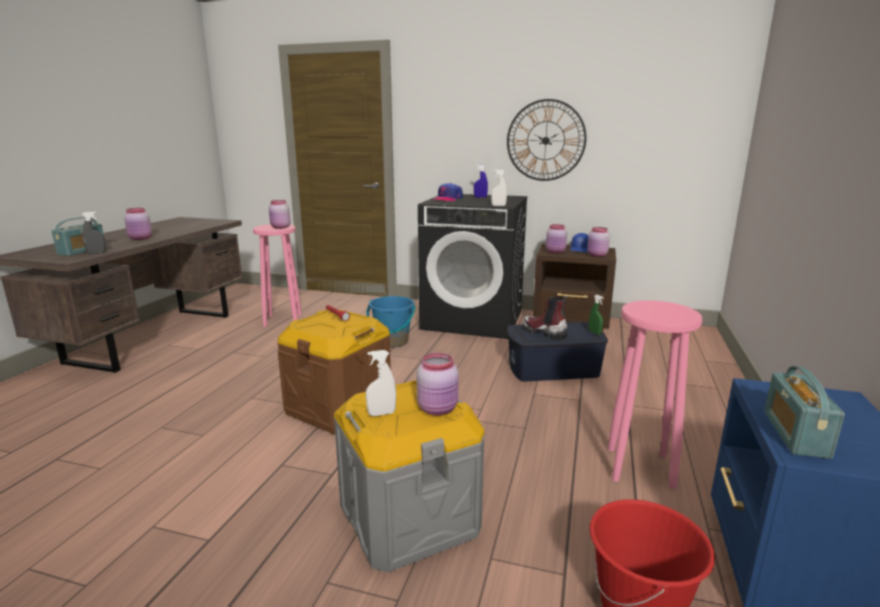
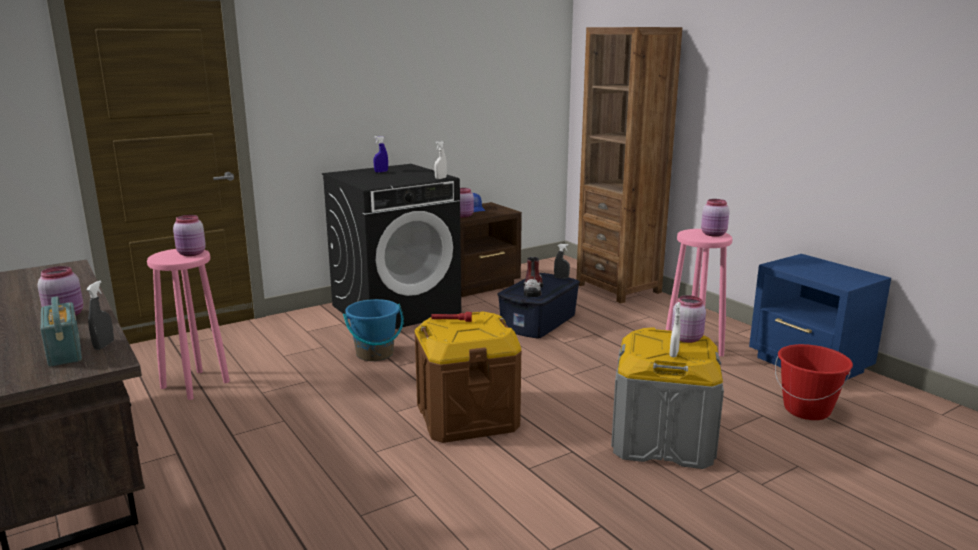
camera: 50 degrees left, 0 degrees up
(447, 199) = (364, 179): cap -> none
(543, 332) = (532, 289): boot -> boot turned 105 degrees clockwise
(545, 140) = (420, 103): wall clock -> none
(594, 332) = (561, 278): green spray bottle -> grey spray bottle
(597, 255) = (500, 211): pink jar -> pink jar (714, 234)
(705, 373) = (618, 288): none -> brown bookcase
(795, 434) = (828, 278): radio -> none

